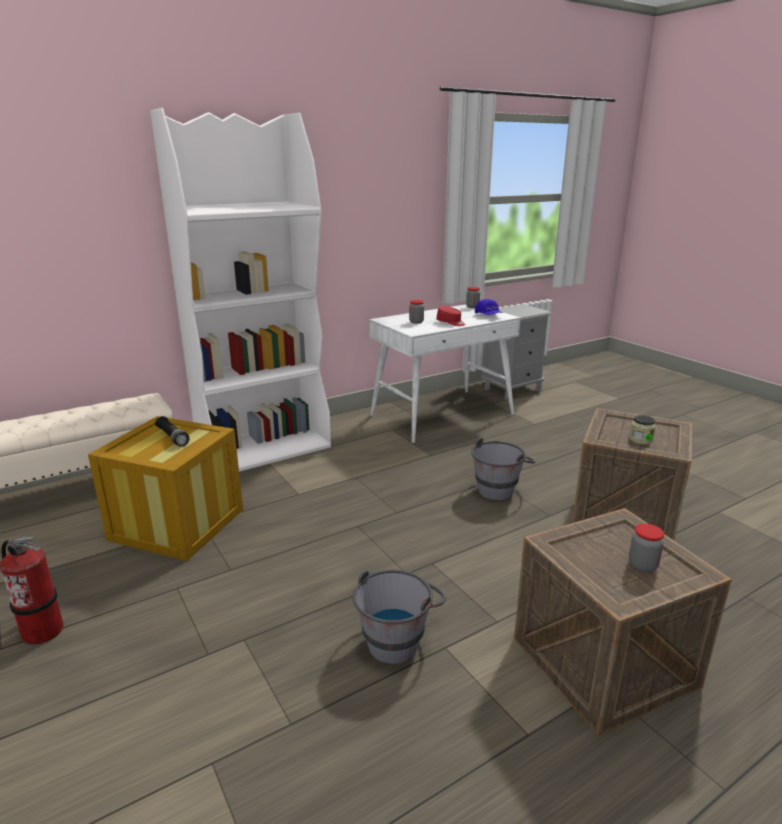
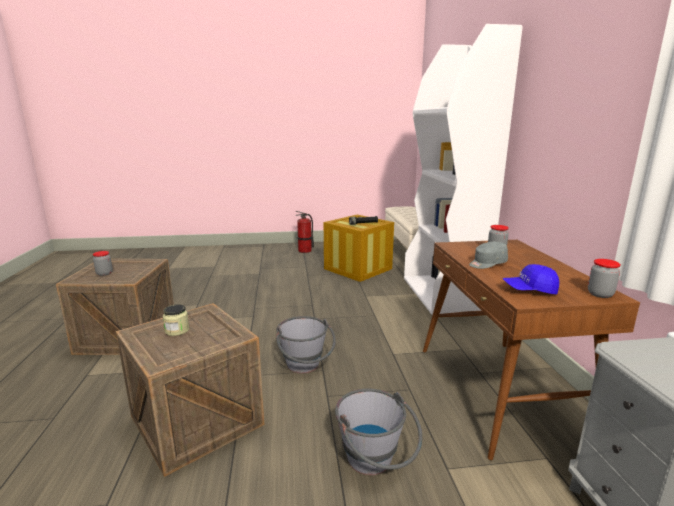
camera: 115 degrees right, 5 degrees down
(398, 638) = (217, 297): grey bucket -> grey bucket (375, 464)
(442, 415) = (499, 392): white desk -> brown desk
(451, 323) = (487, 264): red cap -> grey cap

